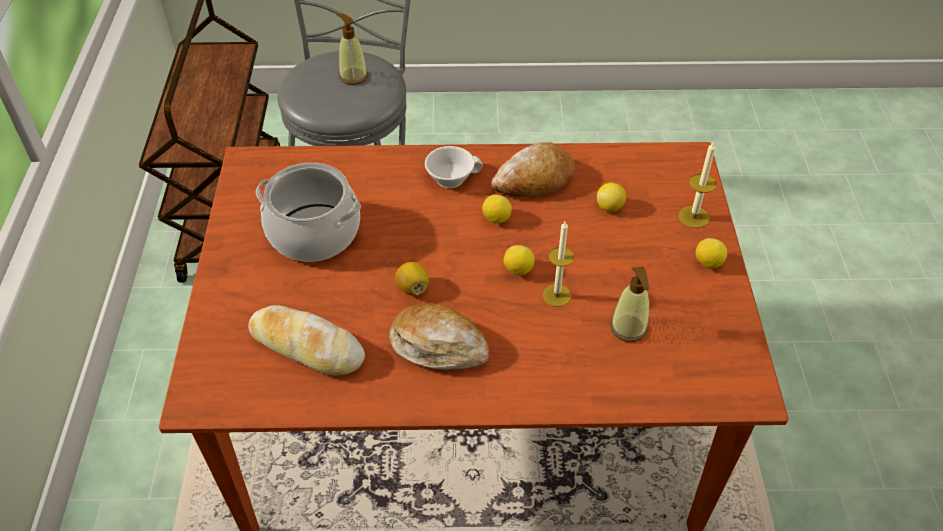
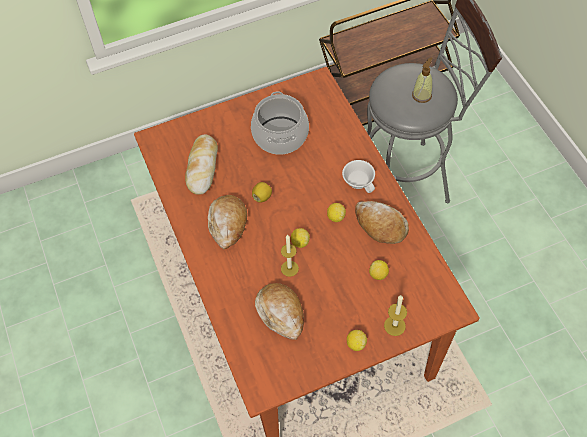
camera: 70 degrees right, 10 degrees up
(628, 328) = (281, 313): soap dispenser -> bread

